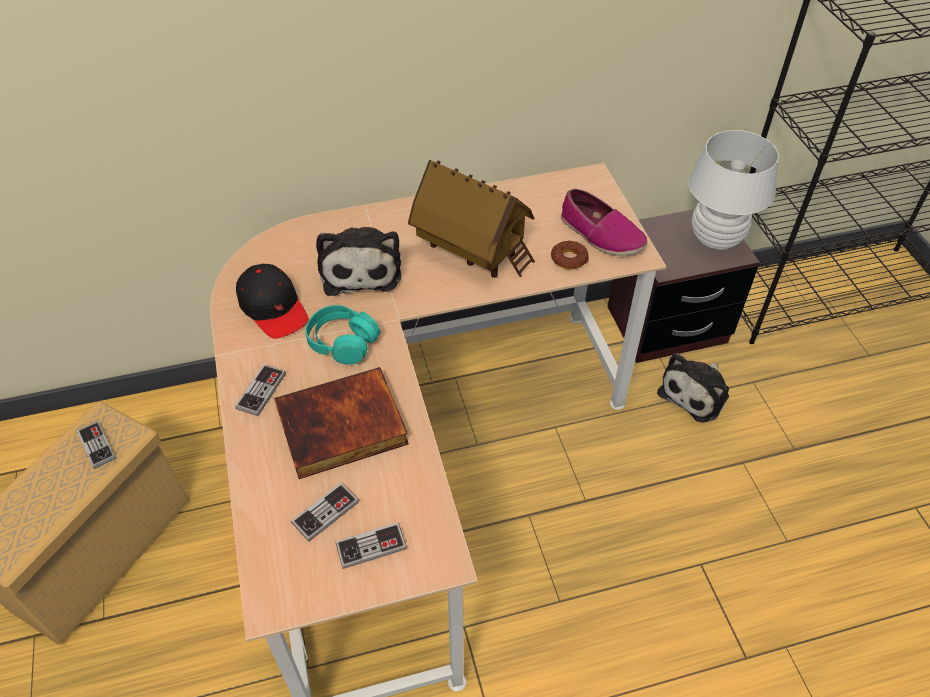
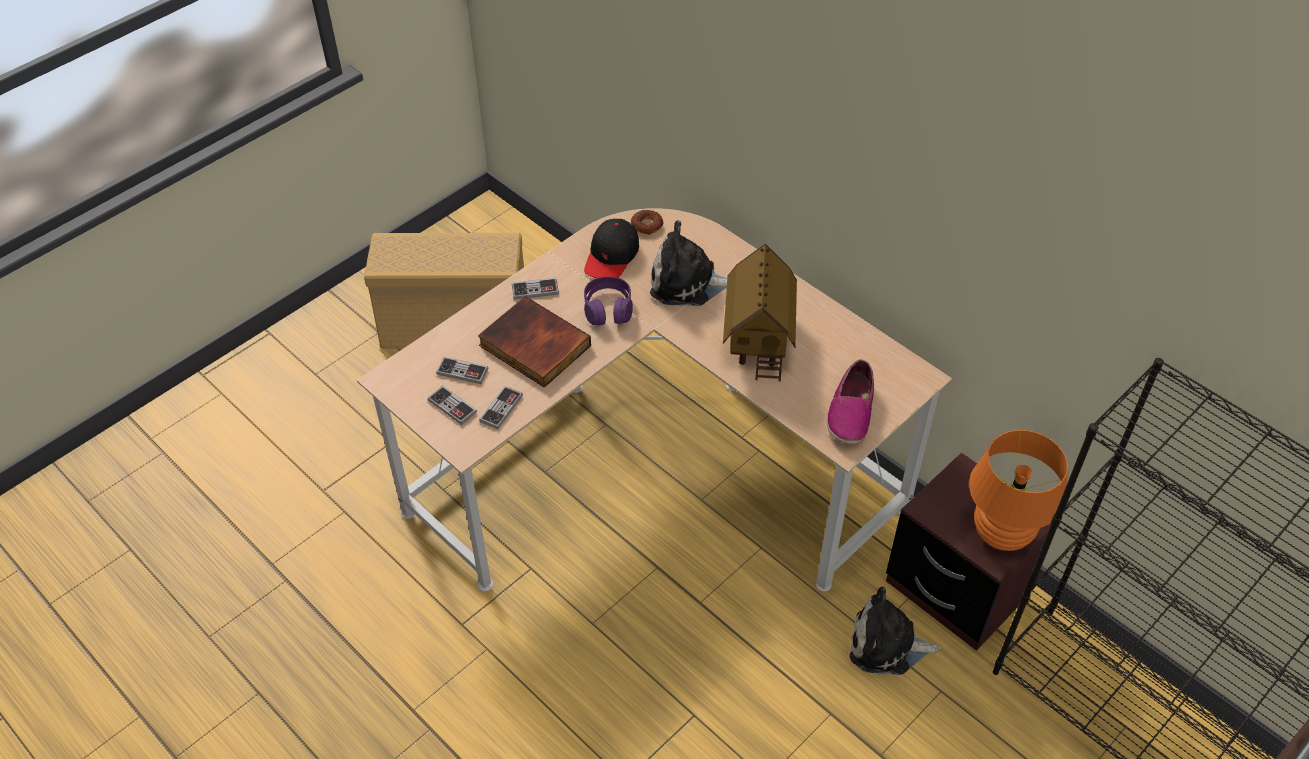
camera: 60 degrees right, 0 degrees up
(96, 445) = (484, 254): game controller -> game controller (501, 408)
(342, 342) = (608, 309): turquoise headphones -> purple headphones
(361, 268) = (687, 283): plush toy -> plush toy turned 45 degrees clockwise
(569, 259) = (802, 402): donut -> donut (647, 225)
(715, 239) = (1002, 534): white table lamp -> orange table lamp

